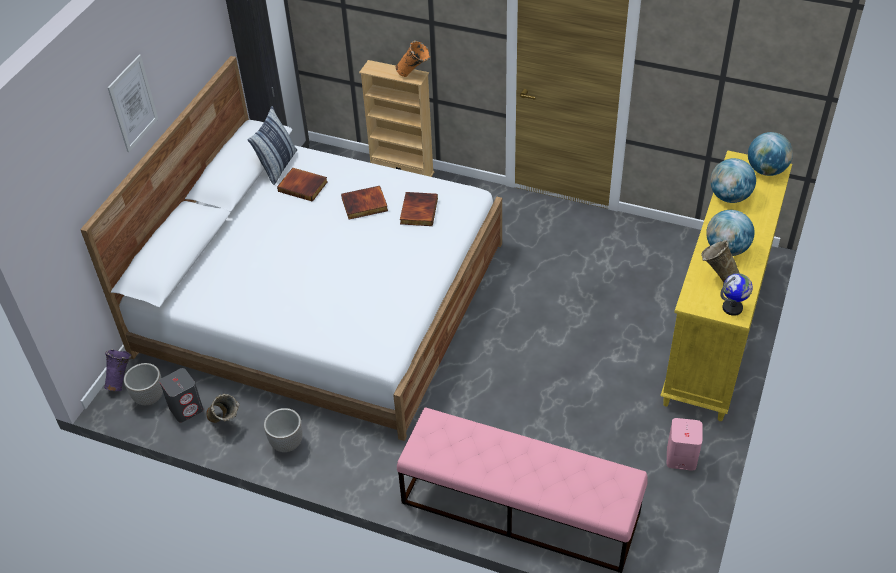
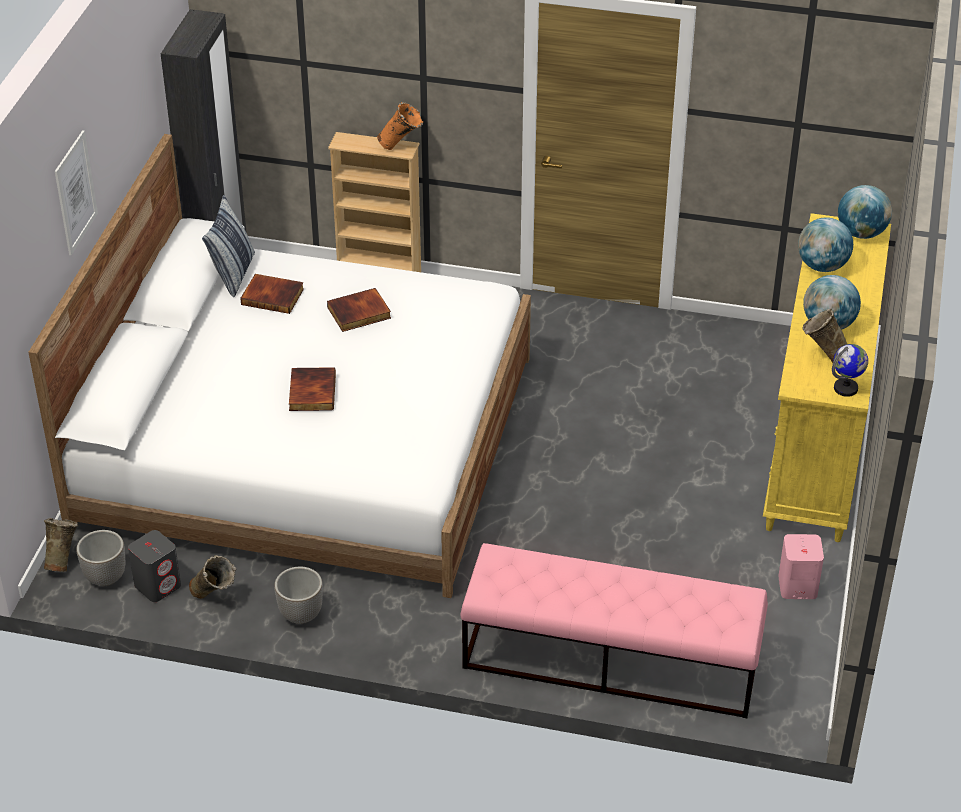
camera: 10 degrees left, 5 degrees down
(122, 381) = (63, 561): purple vase -> beige vase
(418, 211) = (430, 315): book -> book (311, 392)

